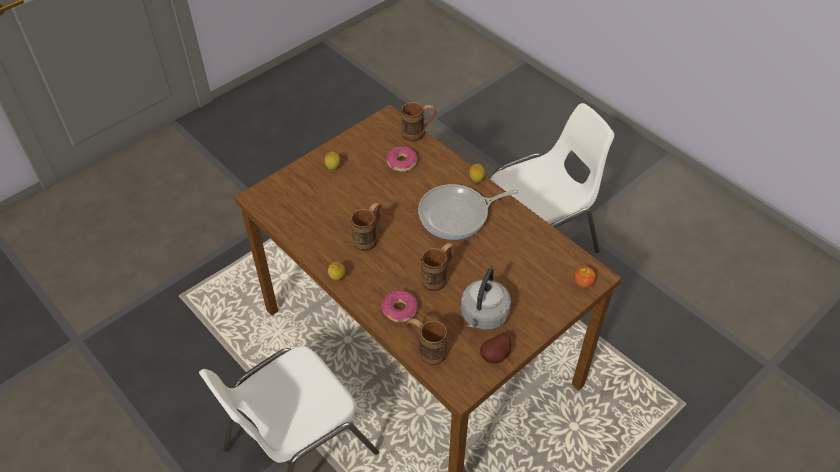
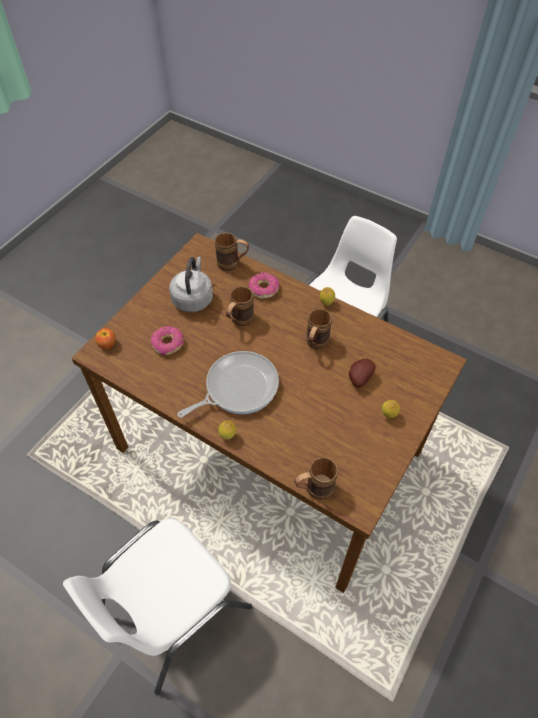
camera: 165 degrees right, 5 degrees up
(401, 162) = (317, 440): donut -> donut (168, 344)
(496, 356) = (177, 272): potato -> potato (358, 378)

